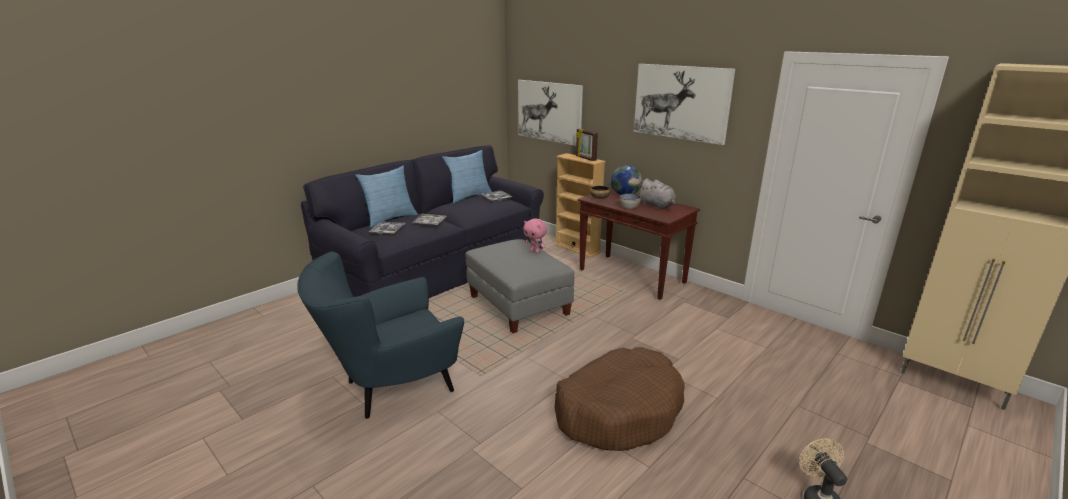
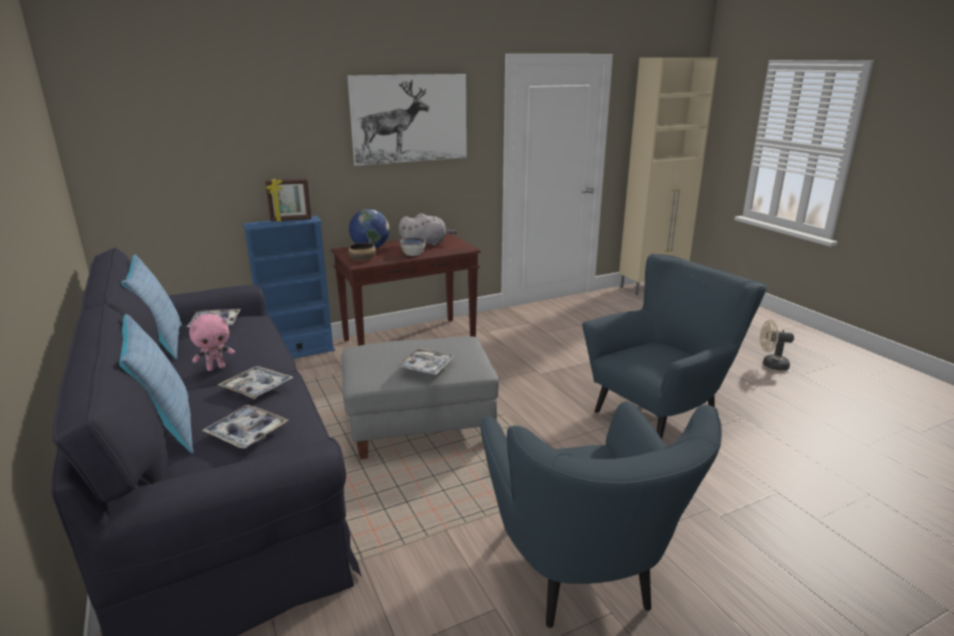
camera: 70 degrees left, 0 degrees up
(502, 260) = (426, 367): none -> tray
(535, 251) = (412, 343): pink plush toy -> pink plush toy (216, 368)
(549, 111) = (187, 166): picture -> none
(577, 248) = (298, 352): beige bookcase -> blue bookcase
(618, 410) = (662, 412): brown dog bed -> blue armchair

